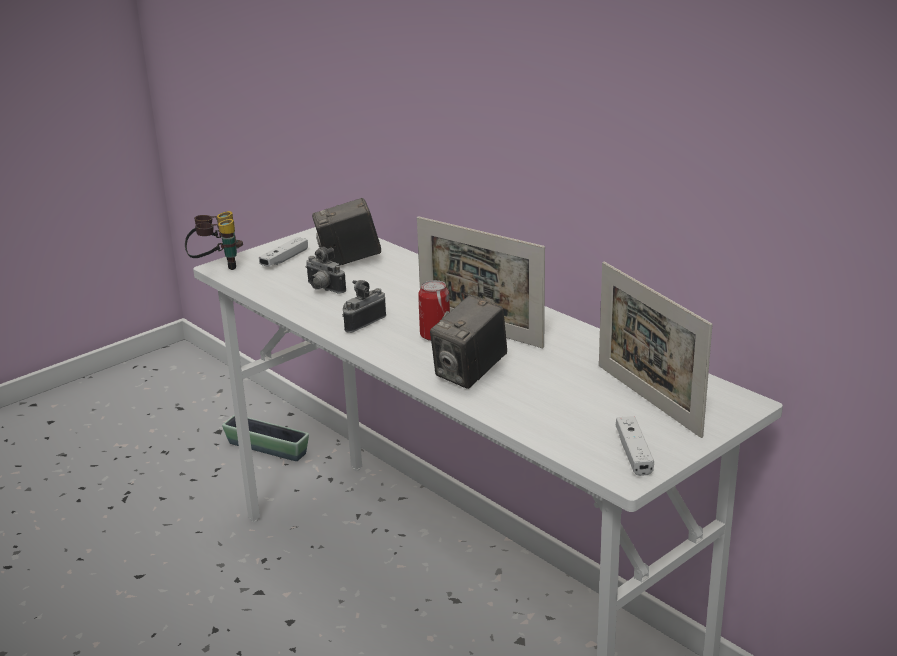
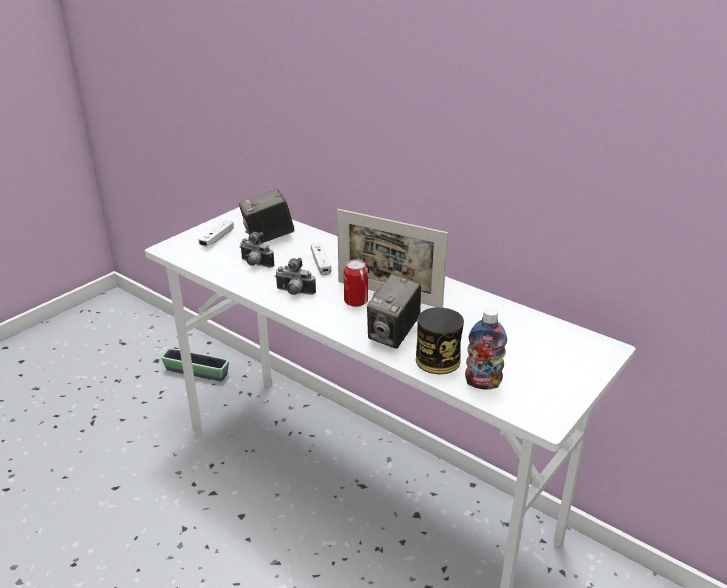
camera: 10 degrees left, 5 degrees up
(216, 266) = (164, 247): binoculars -> none
(361, 322) = (294, 293): camera -> camera turned 105 degrees counterclockwise
(515, 404) = (437, 360): none -> can
(563, 431) = (482, 383): none -> bottle
(633, 453) = (542, 399): white game controller -> white game controller (321, 263)
(648, 400) = (536, 350): picture frame -> none

